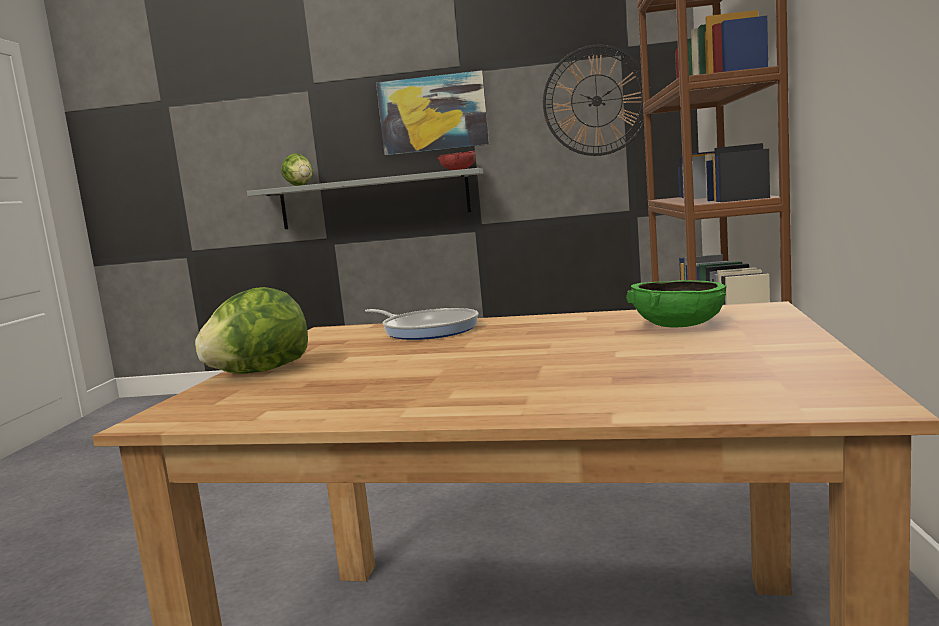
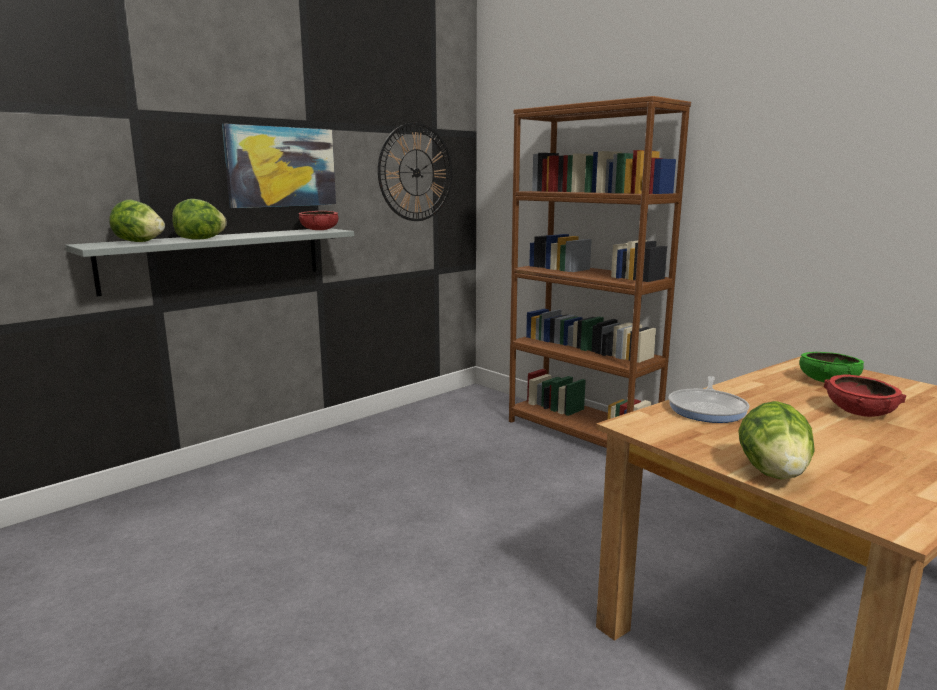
camera: 50 degrees left, 5 degrees up
(339, 181) = (201, 239): none -> lettuce
(427, 330) = (708, 409): frying pan -> frying pan turned 120 degrees clockwise
(557, 353) = (859, 412): none -> red bowl

